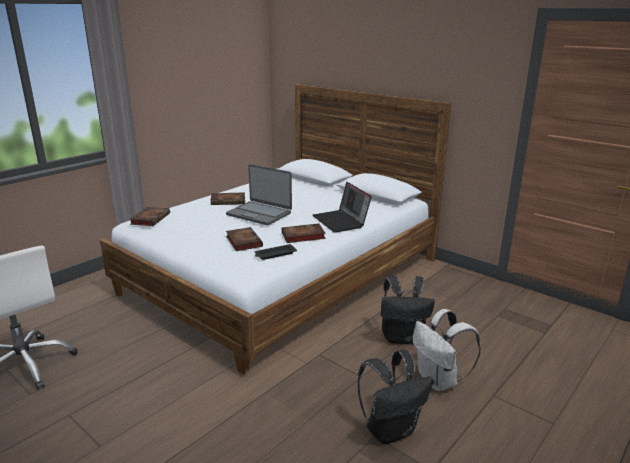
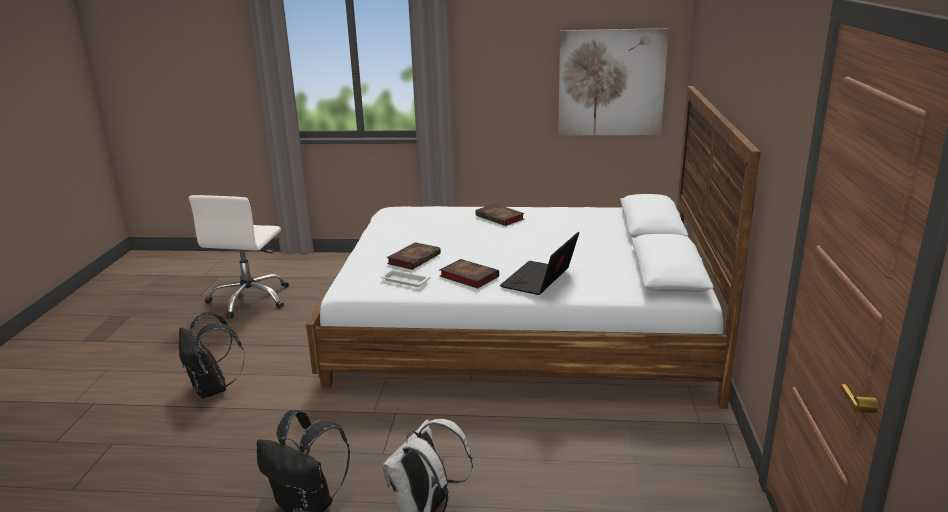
camera: 55 degrees right, 0 degrees up
(150, 218) = (405, 210): book -> none
(231, 90) = (611, 83): none -> picture
(259, 214) = (489, 240): laptop -> none
(274, 254) = (404, 281): black tray -> white tray
(402, 337) = (488, 452): black backpack -> black backpack (213, 389)

